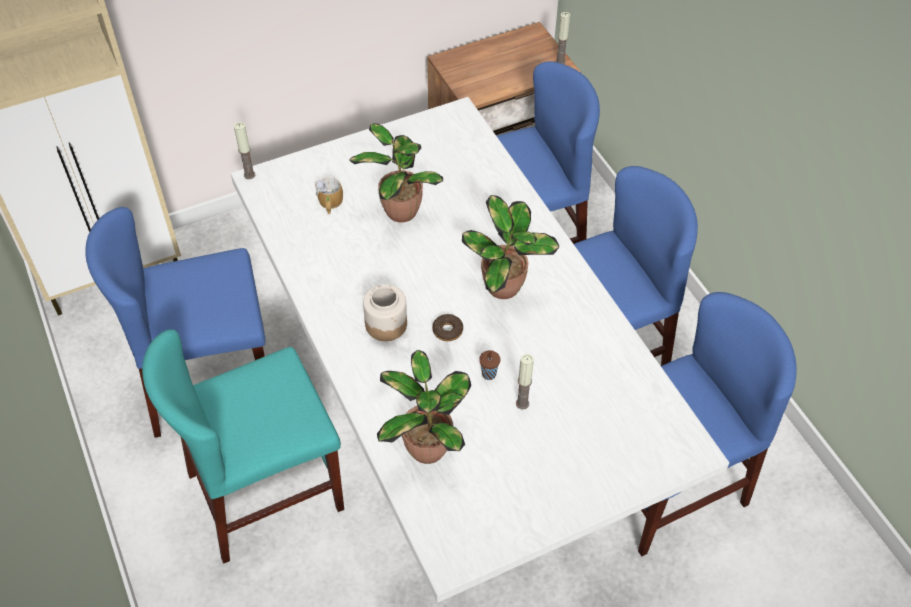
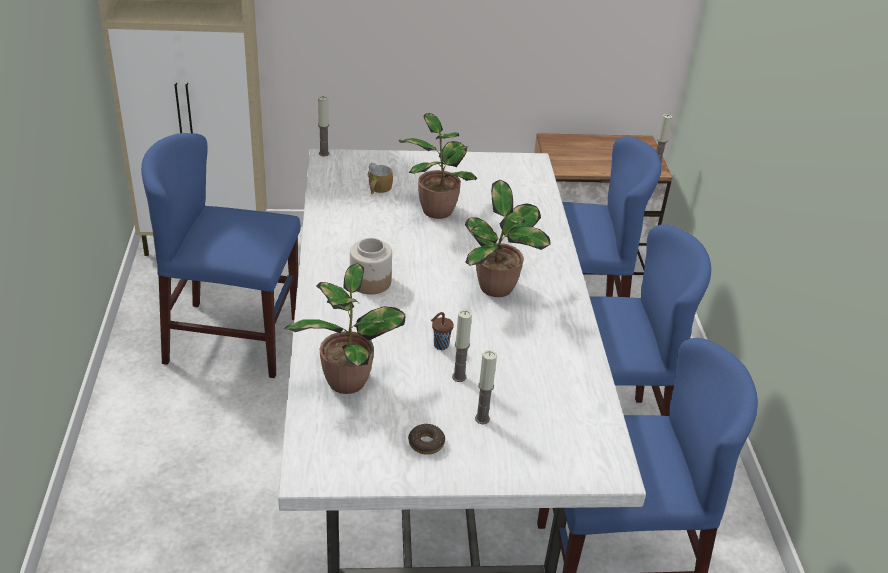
camera: 20 degrees right, 15 degrees down
(266, 491) = (228, 436): turquoise chair -> none
(447, 330) = (423, 303): donut -> donut (426, 443)
(564, 441) = (482, 419): none -> candle

